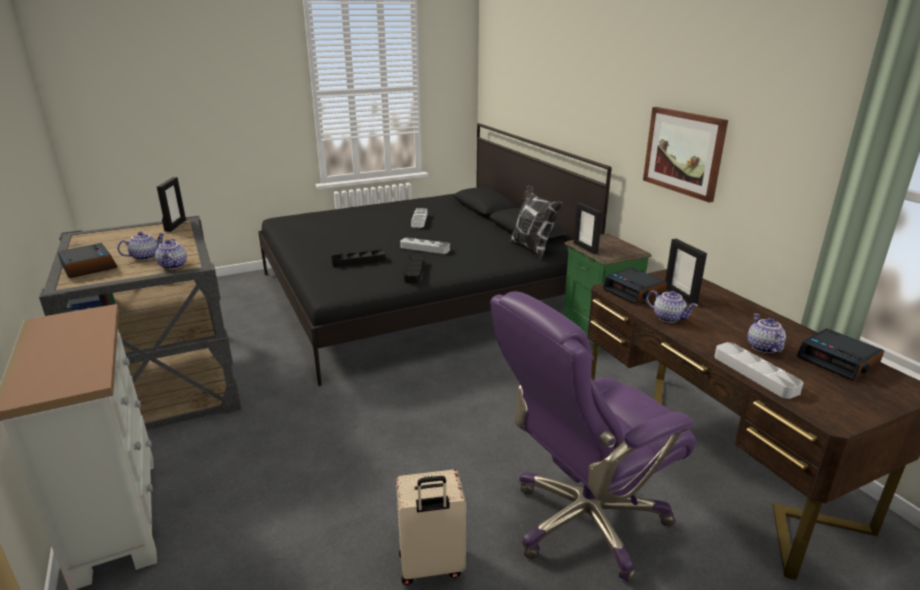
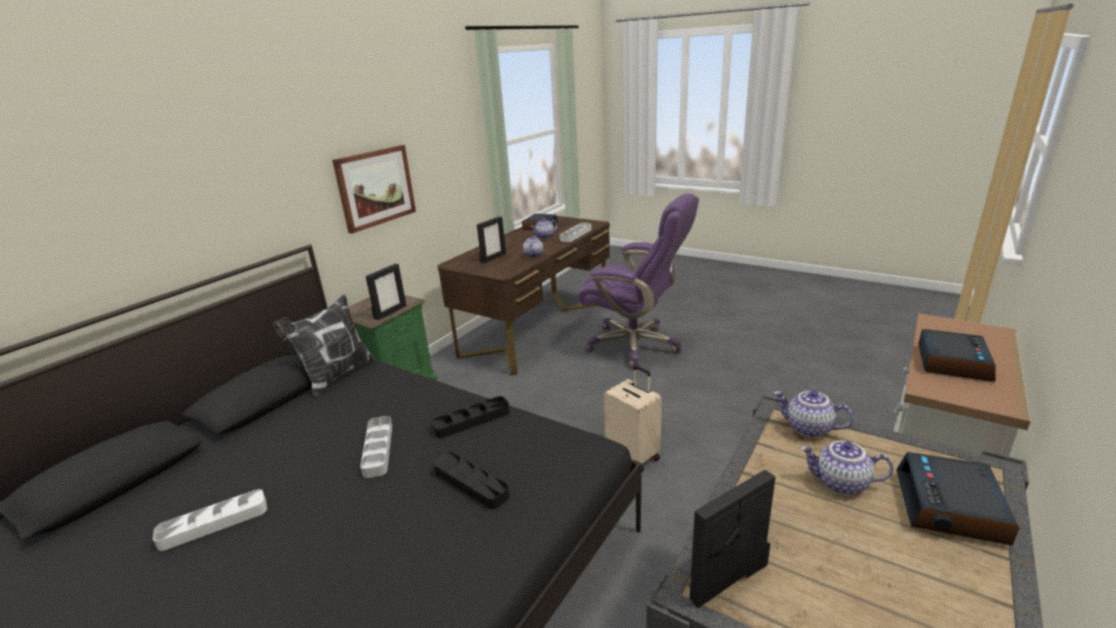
camera: 120 degrees left, 0 degrees up
(174, 266) = (808, 429): teapot -> teapot turned 105 degrees counterclockwise
(431, 567) = (724, 374): beige suitcase -> beige suitcase (634, 455)
(634, 292) = (501, 268): alarm clock -> alarm clock (952, 362)

